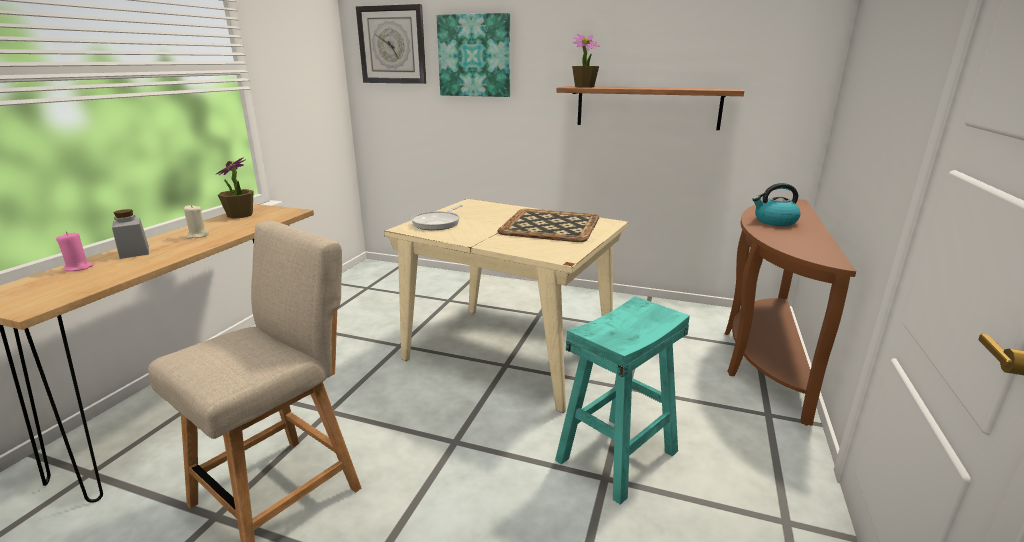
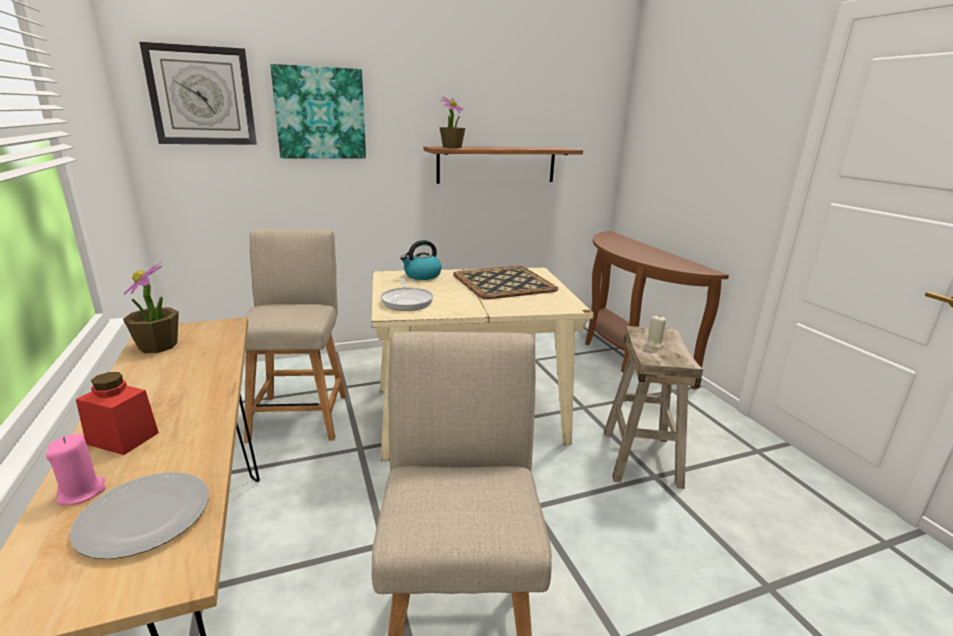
camera: 40 degrees left, 0 degrees up
(69, 285) = (144, 518): none -> plate
(134, 252) = (123, 438): grey jar -> red jar
(198, 235) = (168, 387): beige candle -> beige candle (654, 344)
(396, 309) = (301, 414): none -> beige chair
(617, 456) = (641, 458): turquoise stool -> beige stool
(774, 221) = (629, 250): kettle -> kettle (422, 275)

